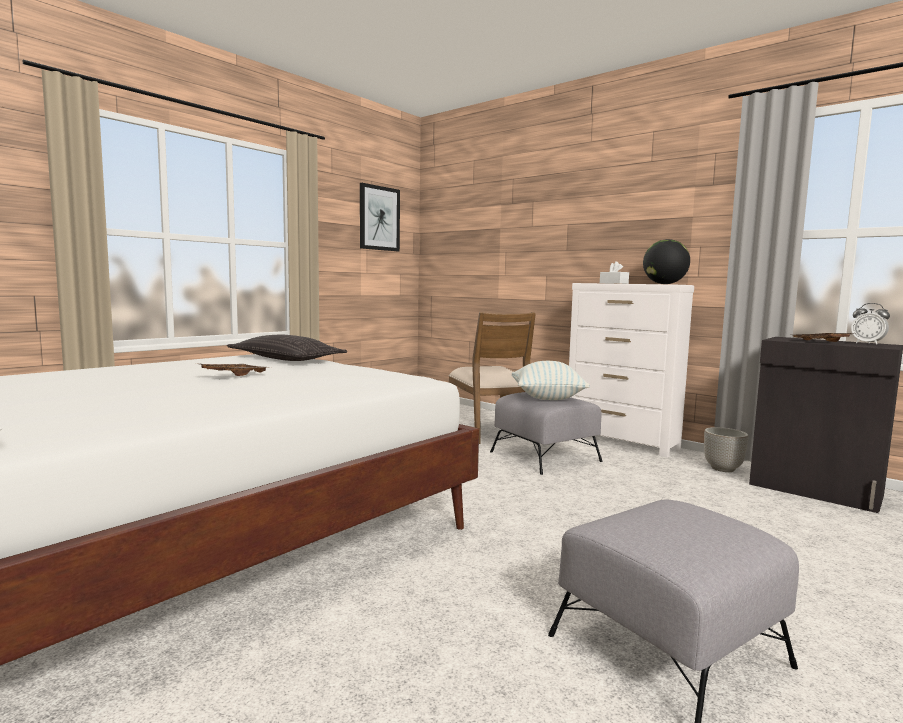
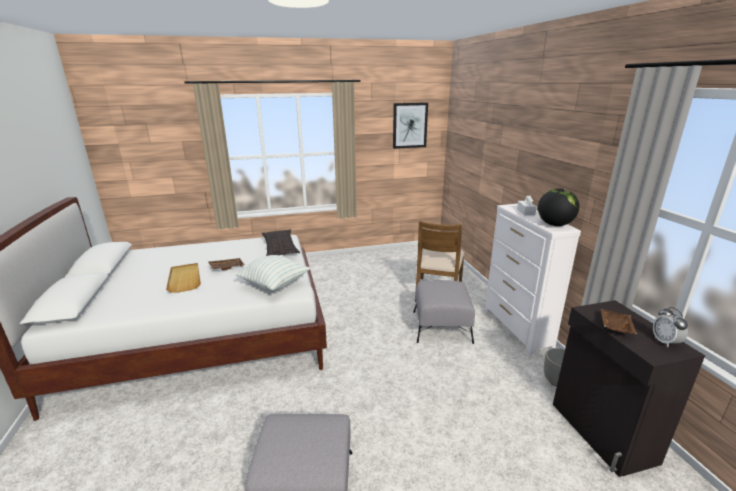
camera: 35 degrees right, 15 degrees up
(171, 389) = (185, 279): none -> beige tray
(547, 398) = (441, 292): pillow -> pillow (274, 285)

